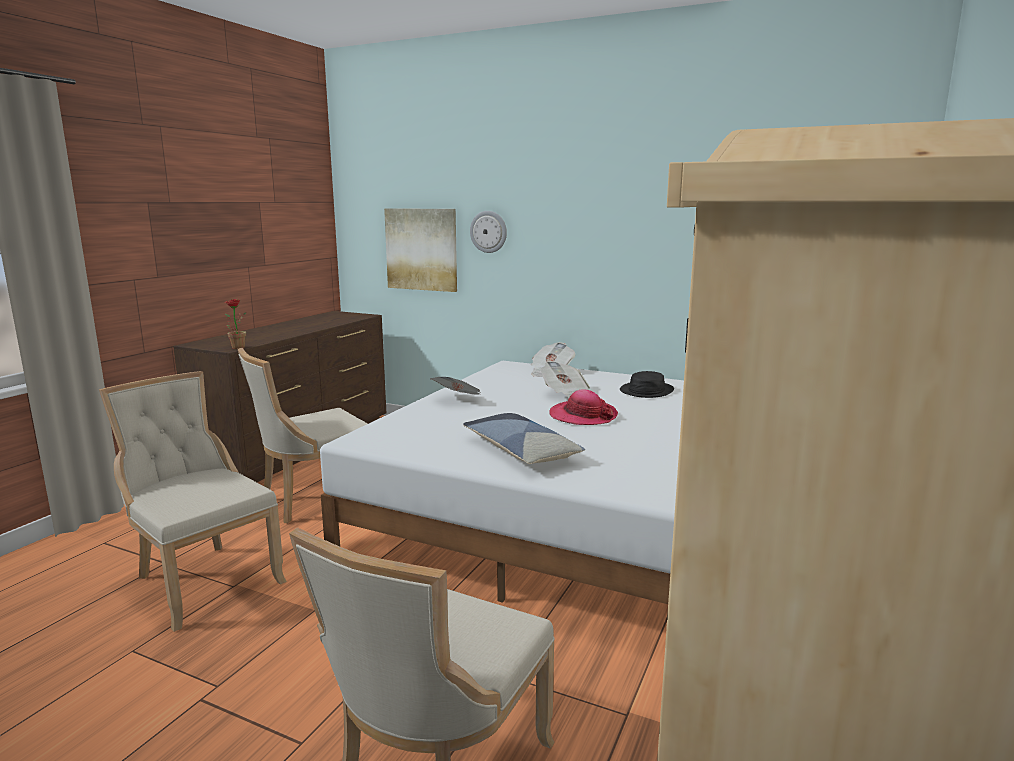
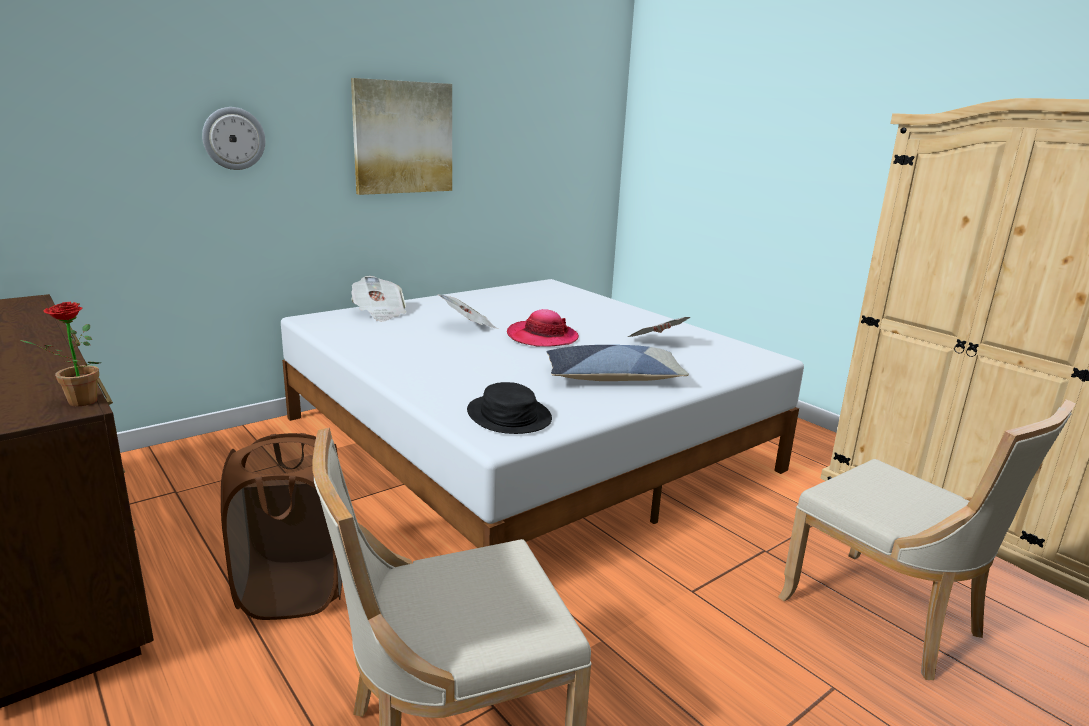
camera: 65 degrees left, 5 degrees up
(314, 500) = (293, 590): beige chair -> brown laundry basket
(421, 249) = (105, 170): picture -> picture (403, 137)
(458, 400) = (414, 366): newspaper -> newspaper (656, 343)
(646, 391) = (500, 304): black hat -> black hat (508, 416)

